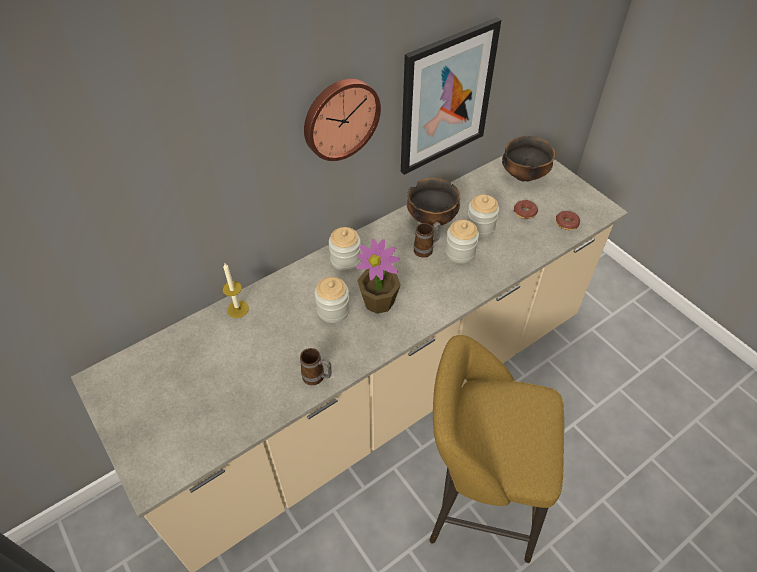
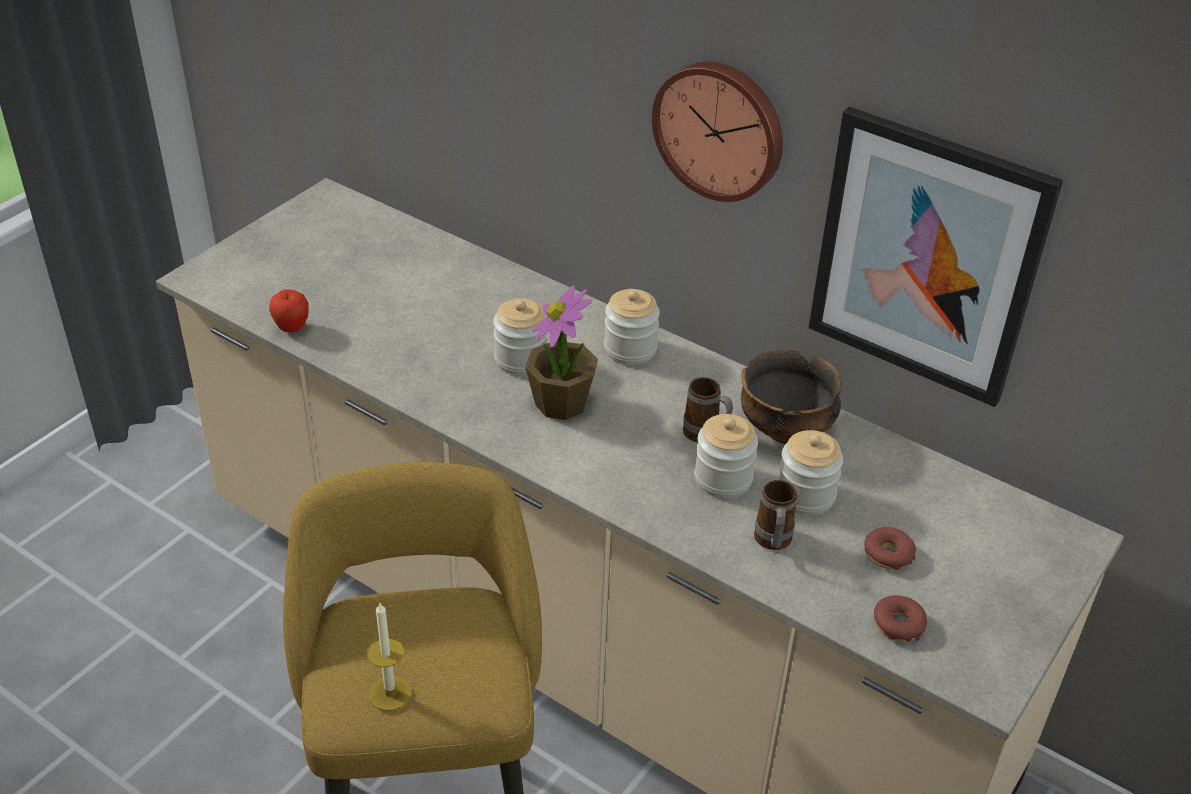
camera: 70 degrees right, 10 degrees down
(238, 309) = (482, 271): candle -> candle (390, 693)
(245, 428) = (292, 328): none -> apple
(317, 378) = (392, 372): mug -> mug (772, 543)
(524, 175) = (1001, 539): bowl -> none

